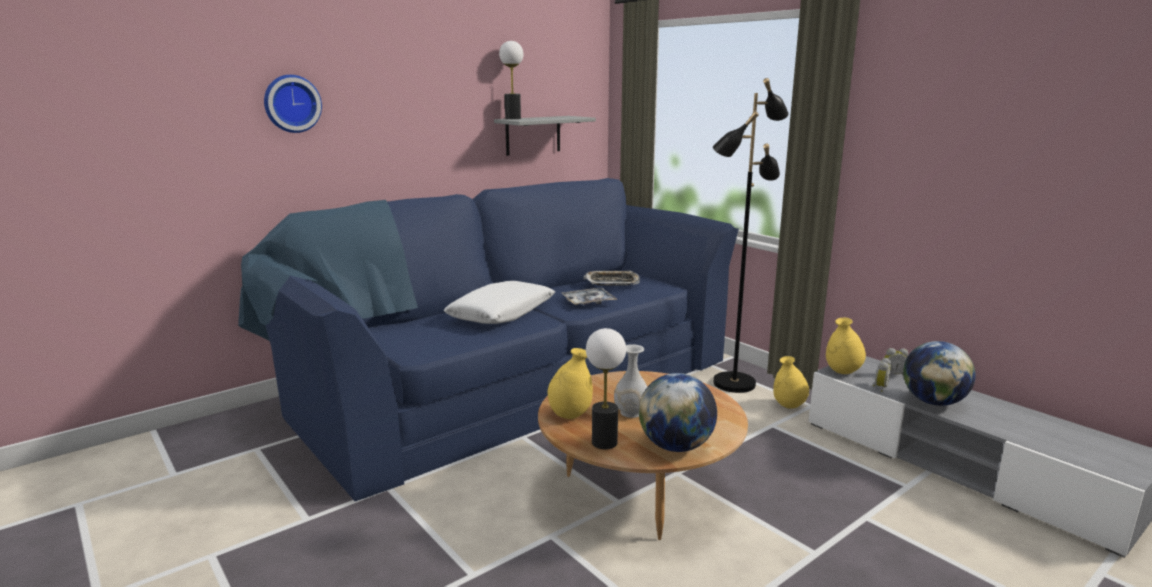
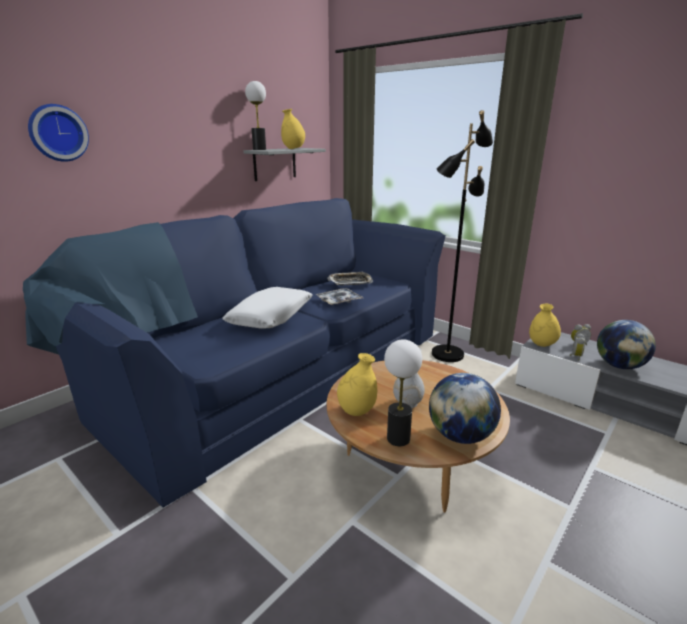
camera: 10 degrees left, 5 degrees up
(789, 406) = (494, 370): yellow vase -> yellow vase (293, 149)

